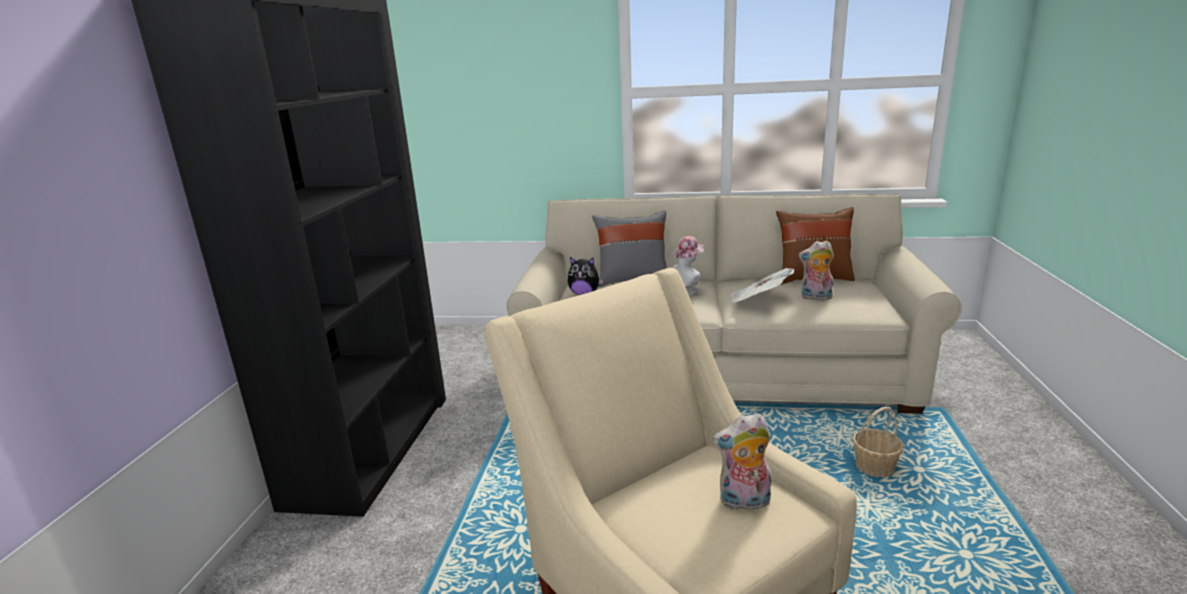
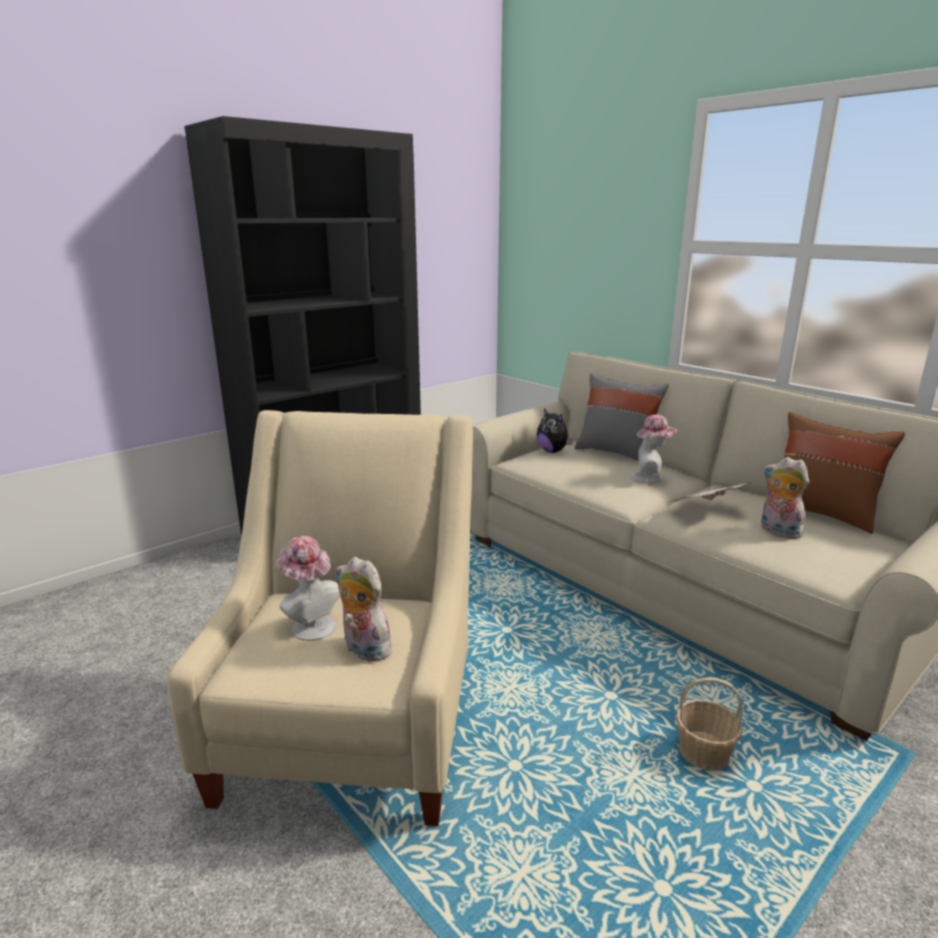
camera: 40 degrees right, 0 degrees up
(672, 511) = (310, 625): none -> hat

